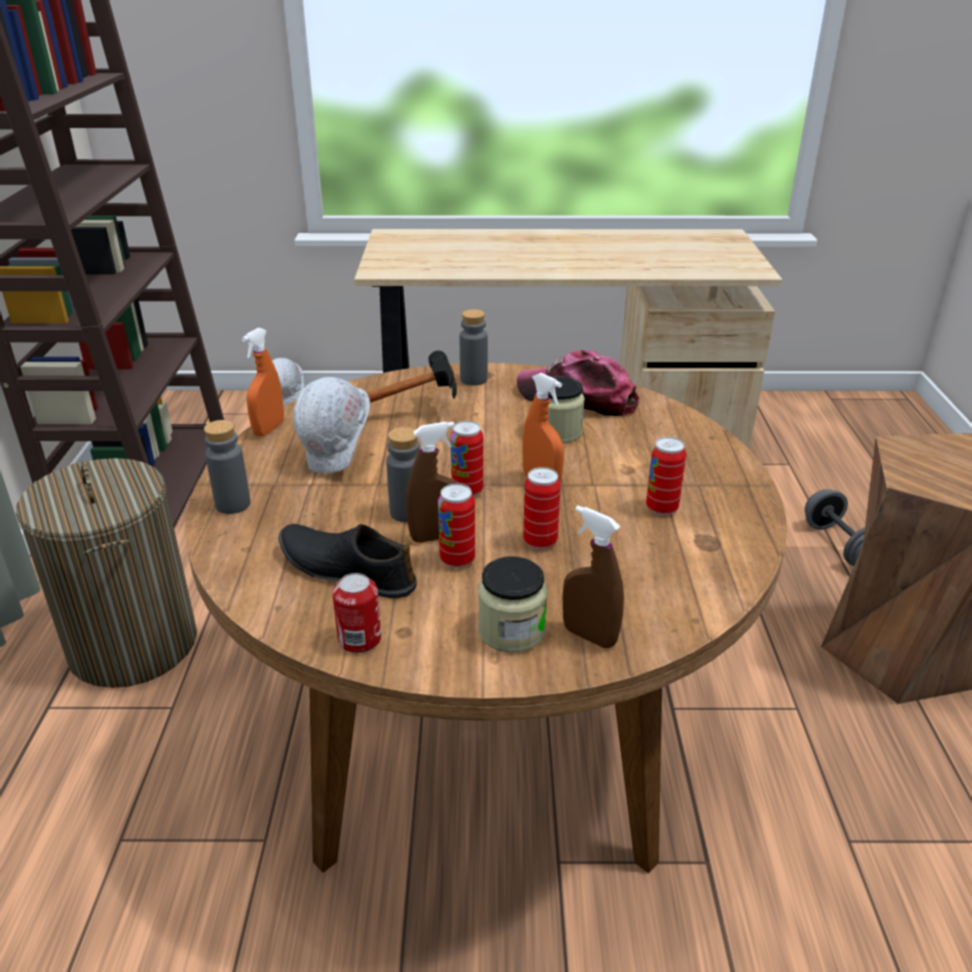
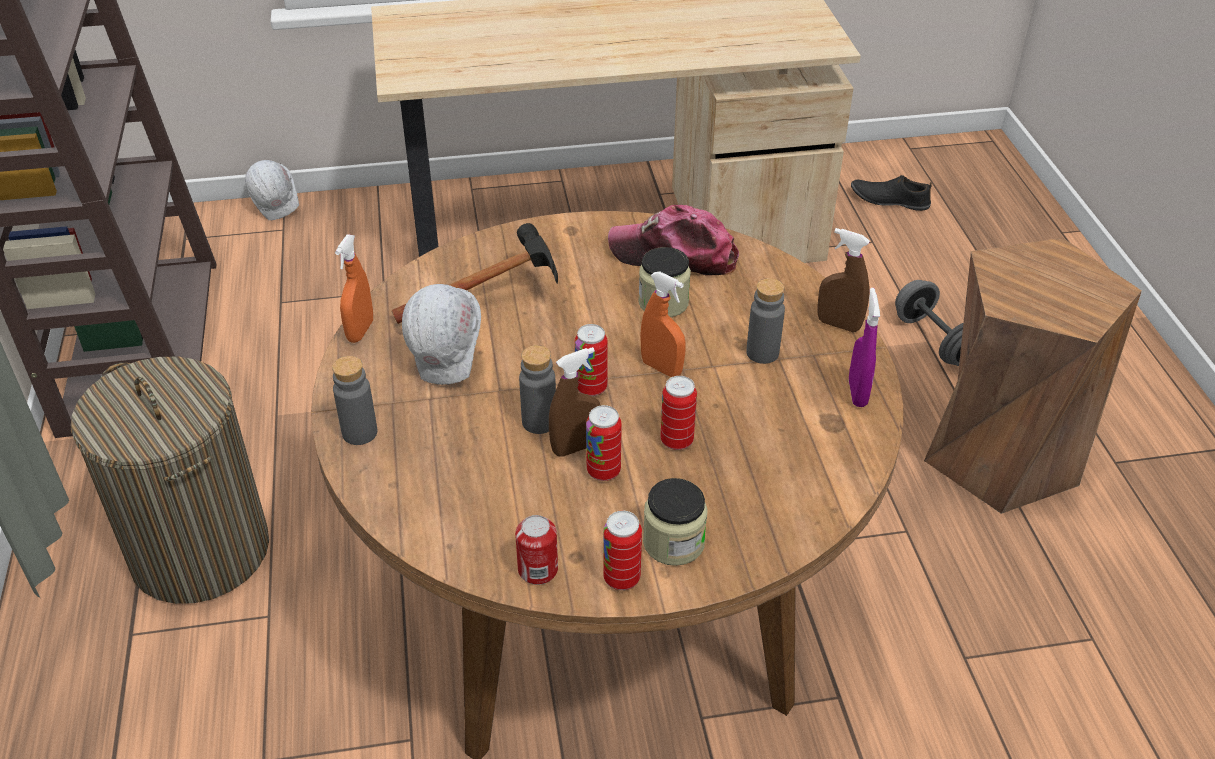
camera: 10 degrees left, 10 degrees up
(346, 569) = (500, 495): black shoe -> black shoe (889, 199)
(473, 379) = (558, 239): grey bottle -> grey bottle (762, 353)
(589, 636) = (744, 538): brown spray bottle -> brown spray bottle (838, 324)
(661, 508) = (783, 388): can -> can (621, 578)
(738, 520) = (857, 393): none -> purple spray bottle

